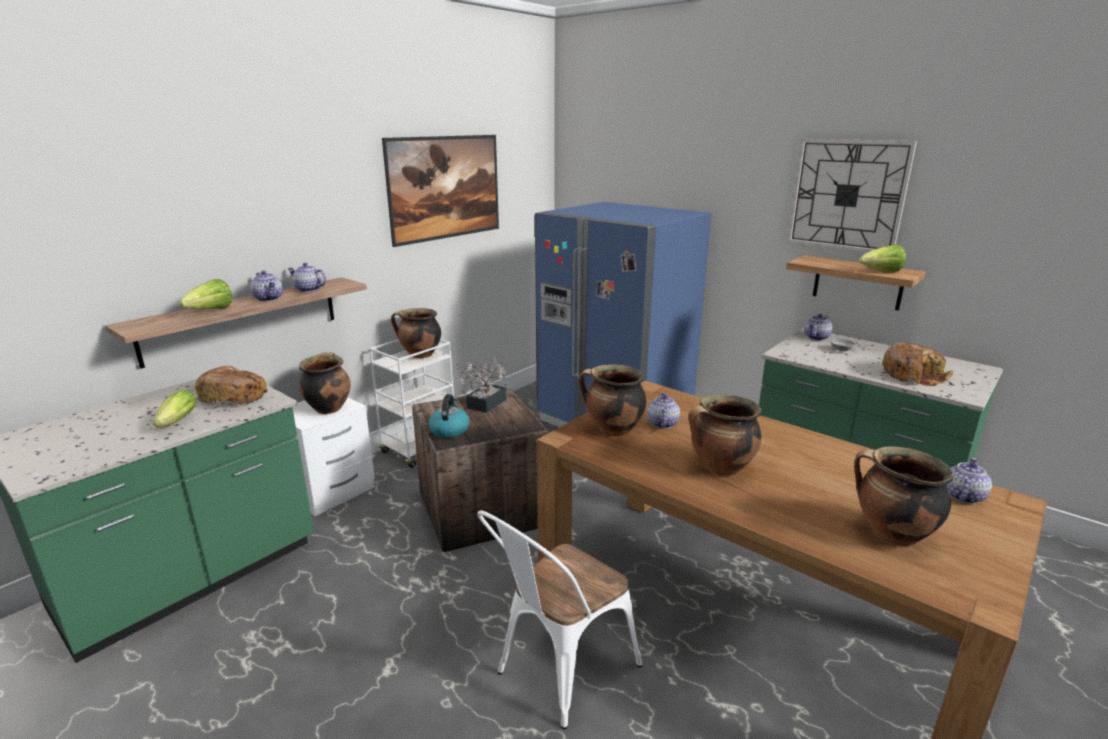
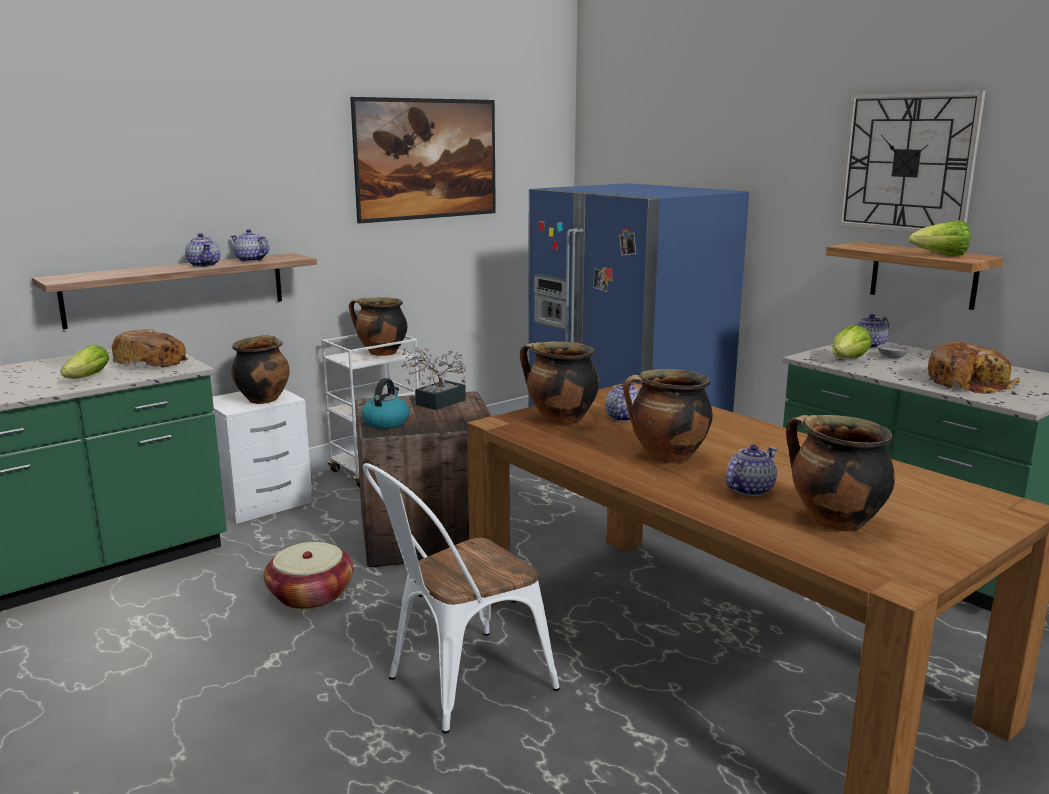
camera: 10 degrees right, 5 degrees down
(211, 311) = (140, 271): lettuce -> lettuce (847, 360)
(402, 588) = (311, 595): none -> basket
(962, 496) = (955, 498): teapot -> teapot (749, 489)

